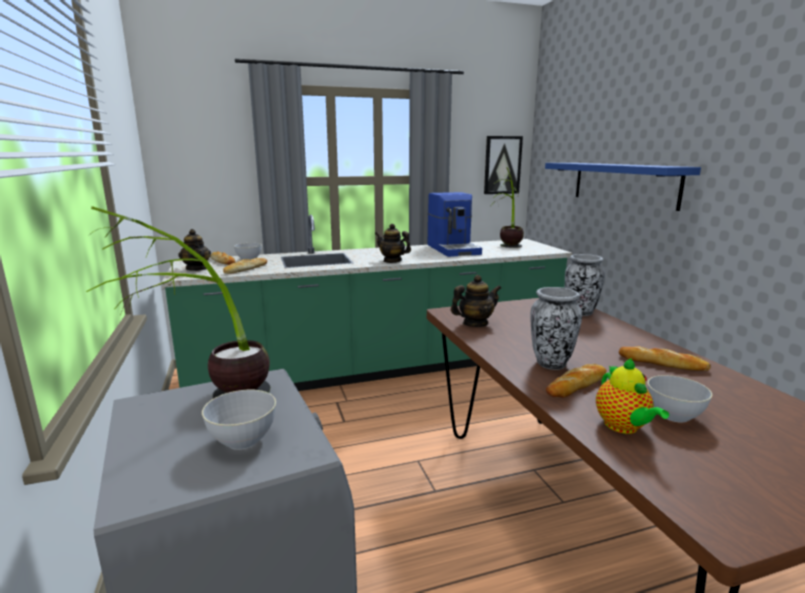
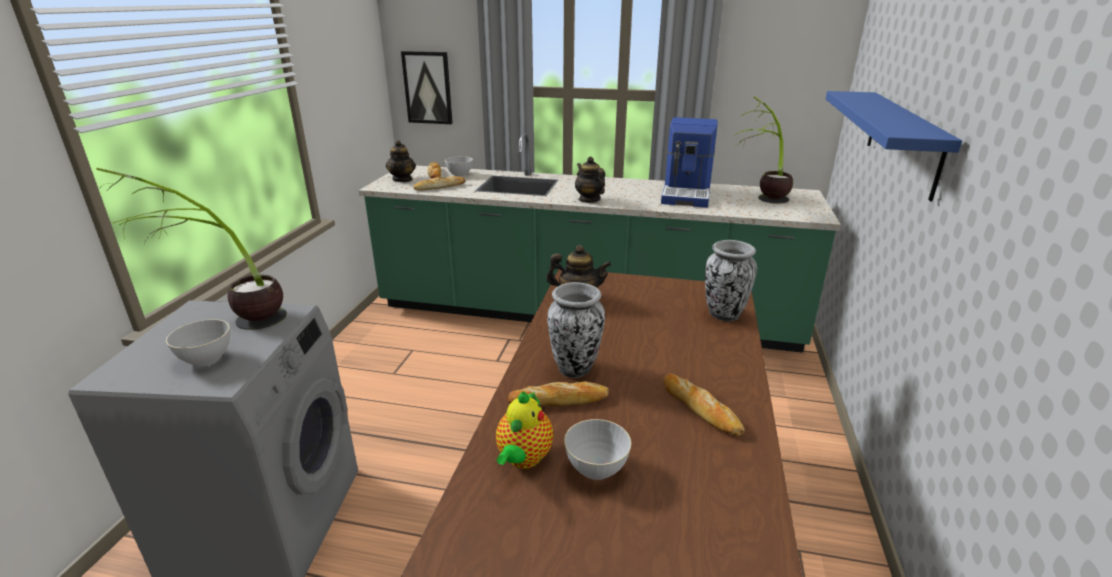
camera: 30 degrees right, 10 degrees up
(502, 165) = (802, 82): picture -> picture (428, 88)

